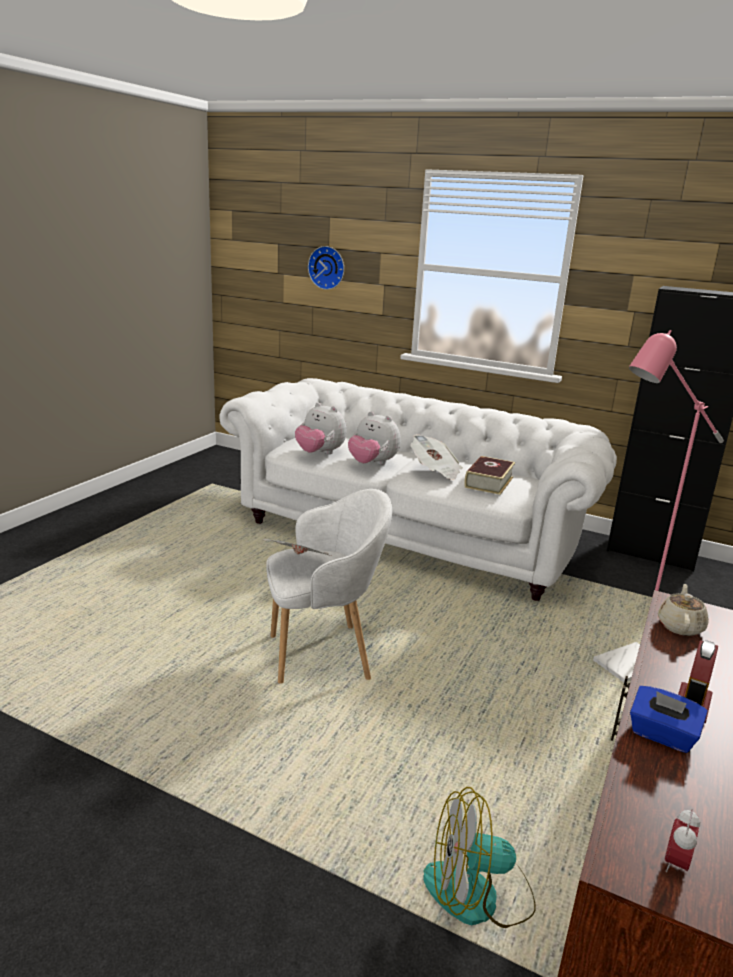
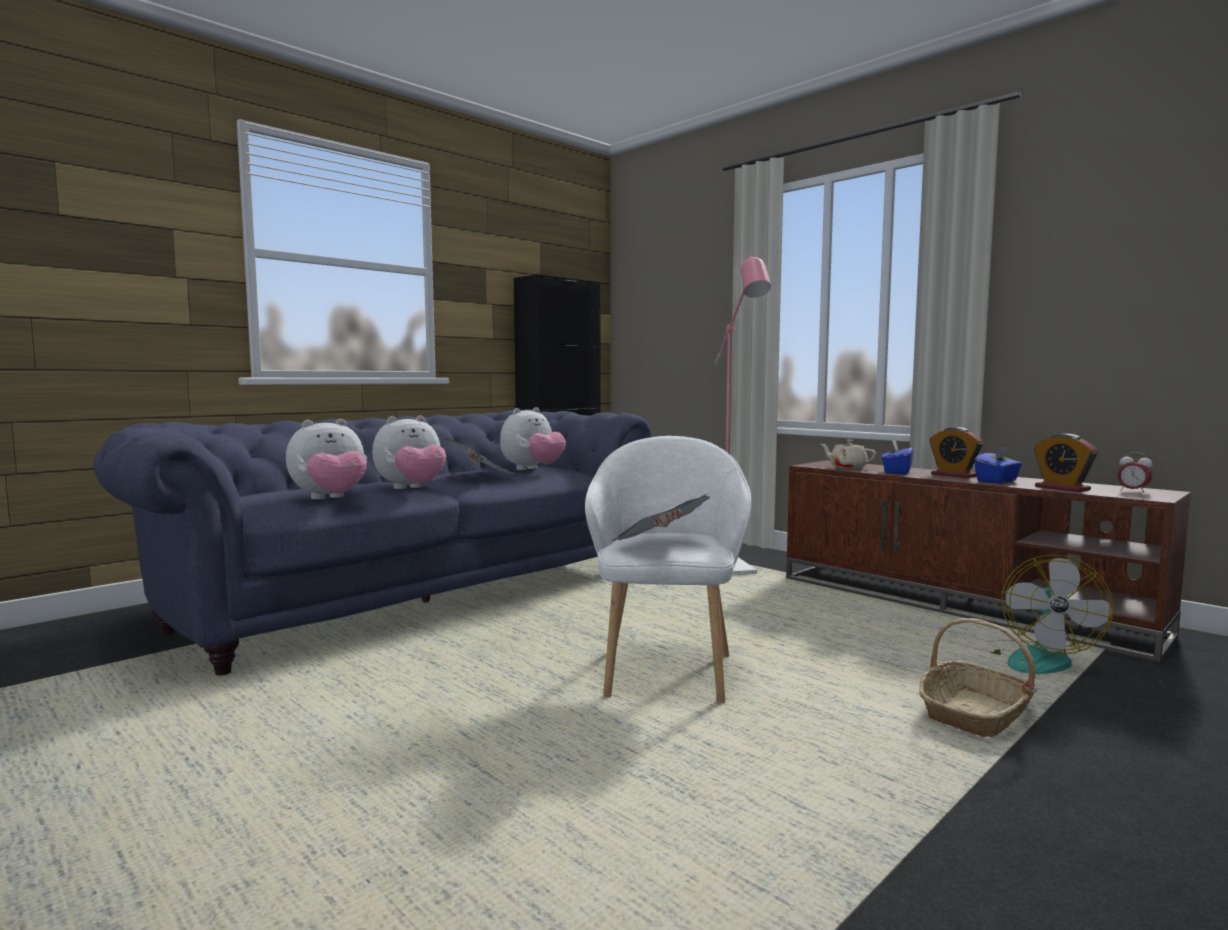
camera: 70 degrees left, 15 degrees down
(305, 819) = (975, 714): none -> basket
(327, 267) = (64, 247): wall clock -> none
(411, 534) = (409, 595): white sofa -> blue sofa
(489, 482) = (532, 469): book -> plush toy
(640, 787) = (1062, 488): none -> alarm clock
(671, 659) = (896, 472): none -> blue tissue box

